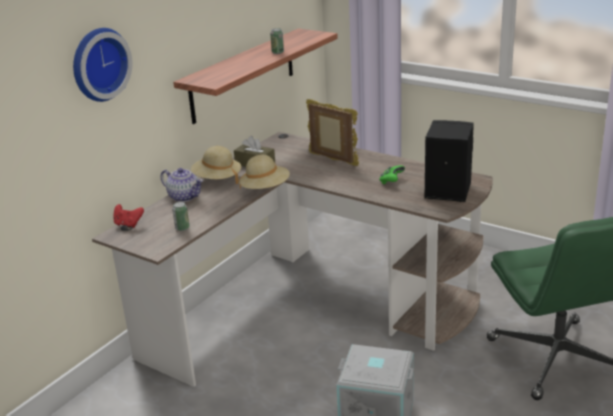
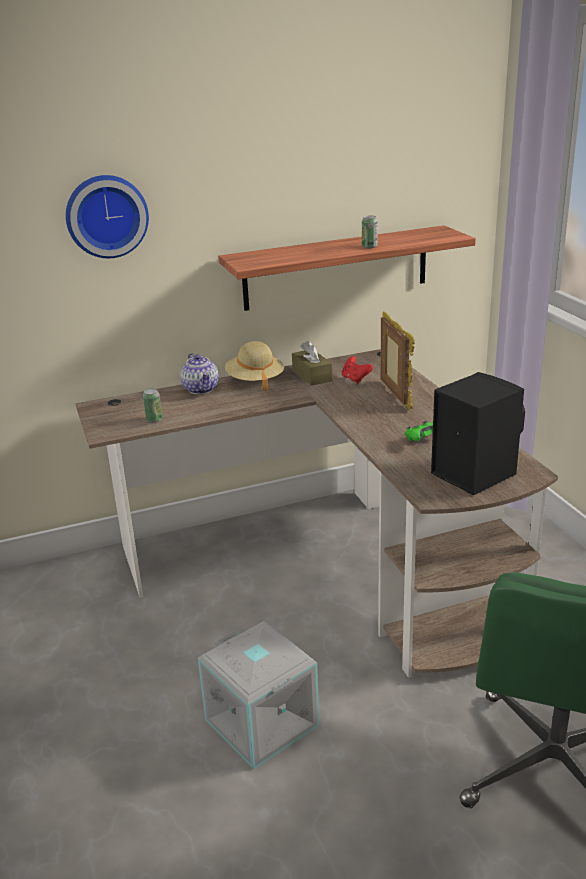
camera: 35 degrees right, 0 degrees up
(128, 224) = (118, 400): red game controller -> red game controller (355, 379)
(265, 189) = (283, 405): beige hat -> none

